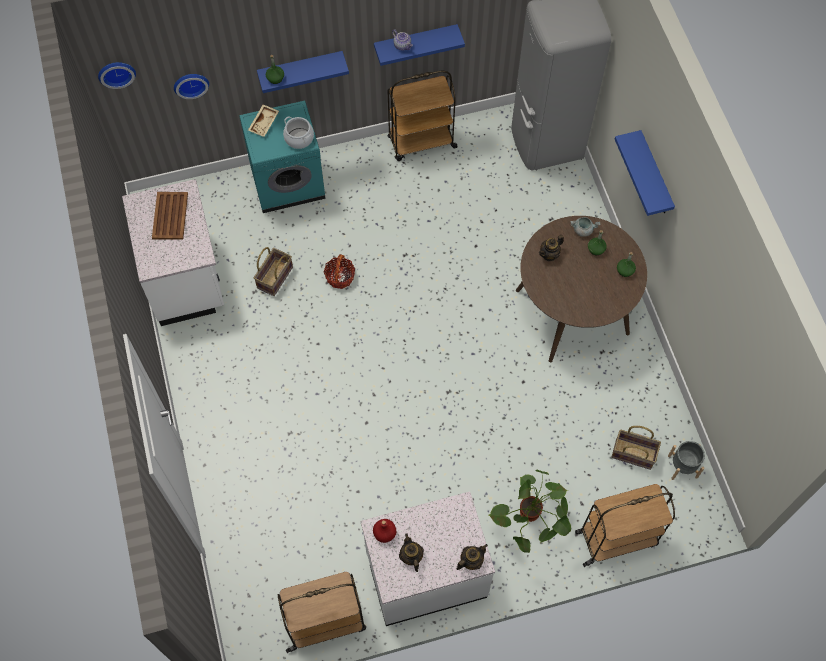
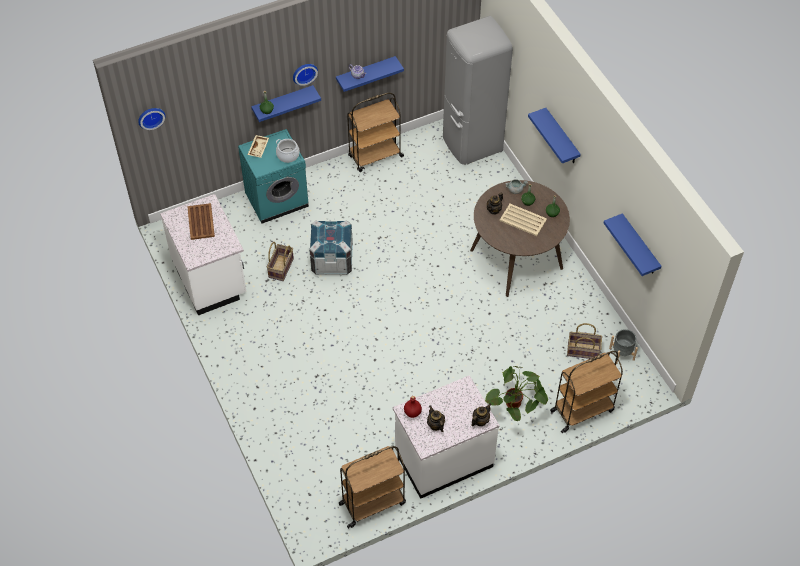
camera: 10 degrees left, 10 degrees down
(190, 83) = (203, 122): wall clock -> wall clock (304, 72)
(340, 277) = (332, 260): basket -> crate
(584, 274) = (522, 220): none -> beige tray
(730, 353) = (640, 246): none -> blue shelf

